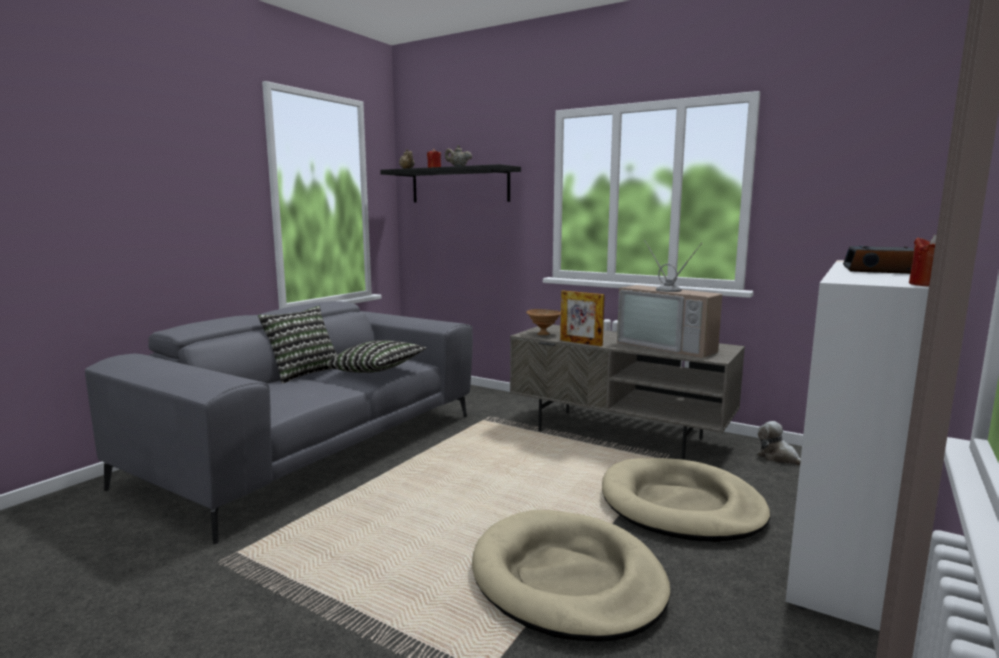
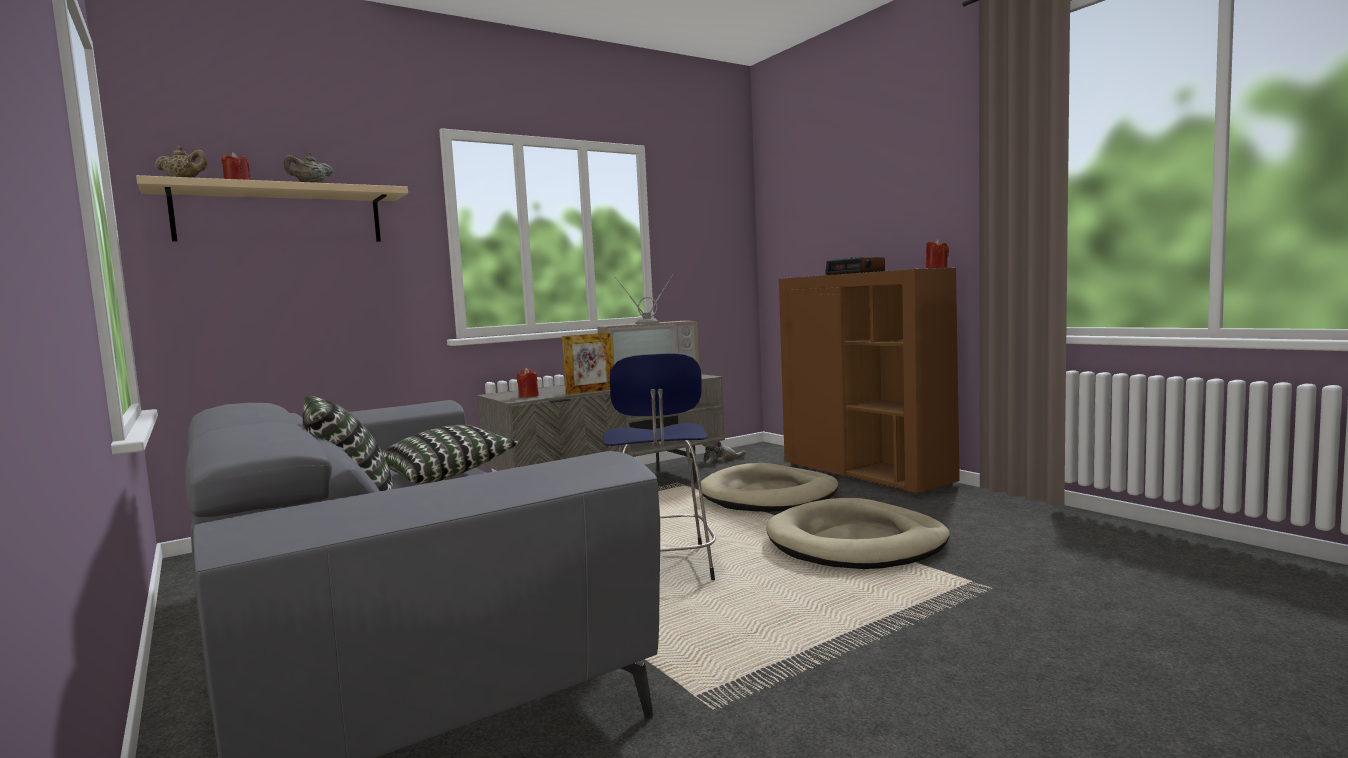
camera: 65 degrees left, 5 degrees down
(445, 496) = (662, 569): none -> blue stool
(459, 185) = (280, 216): black shelf -> beige shelf
(543, 334) = (528, 396): brown bowl -> red candle
(848, 555) = (866, 474): white cabinet -> brown cabinet

